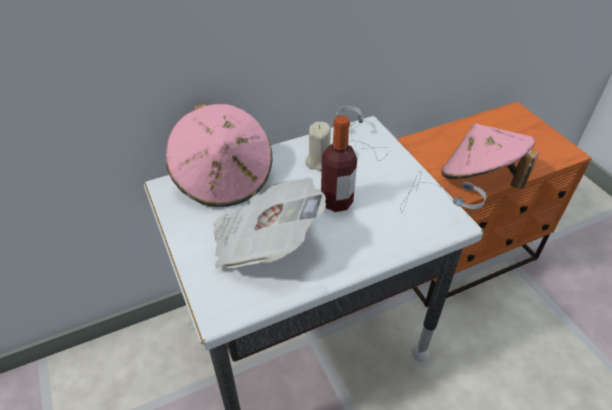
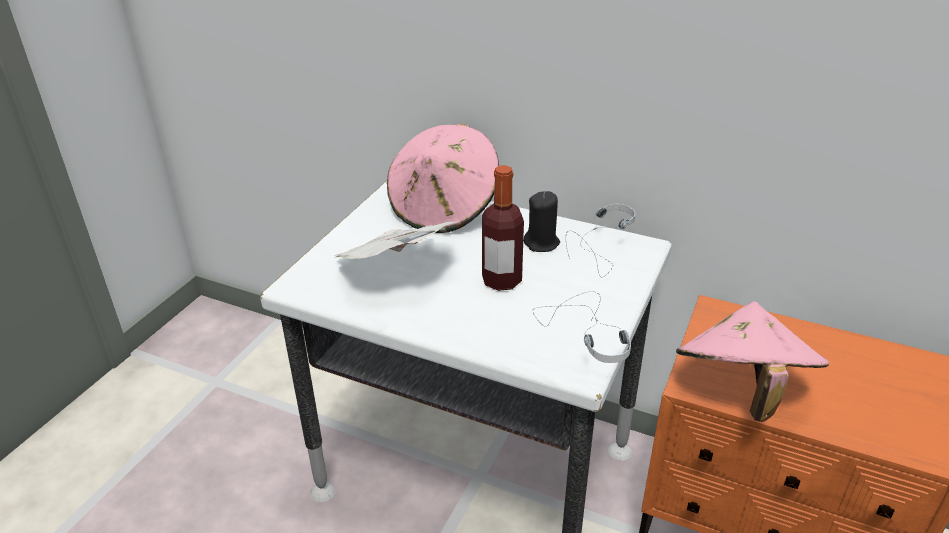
camera: 50 degrees right, 10 degrees down
(318, 161) = (542, 243): beige candle -> black candle

